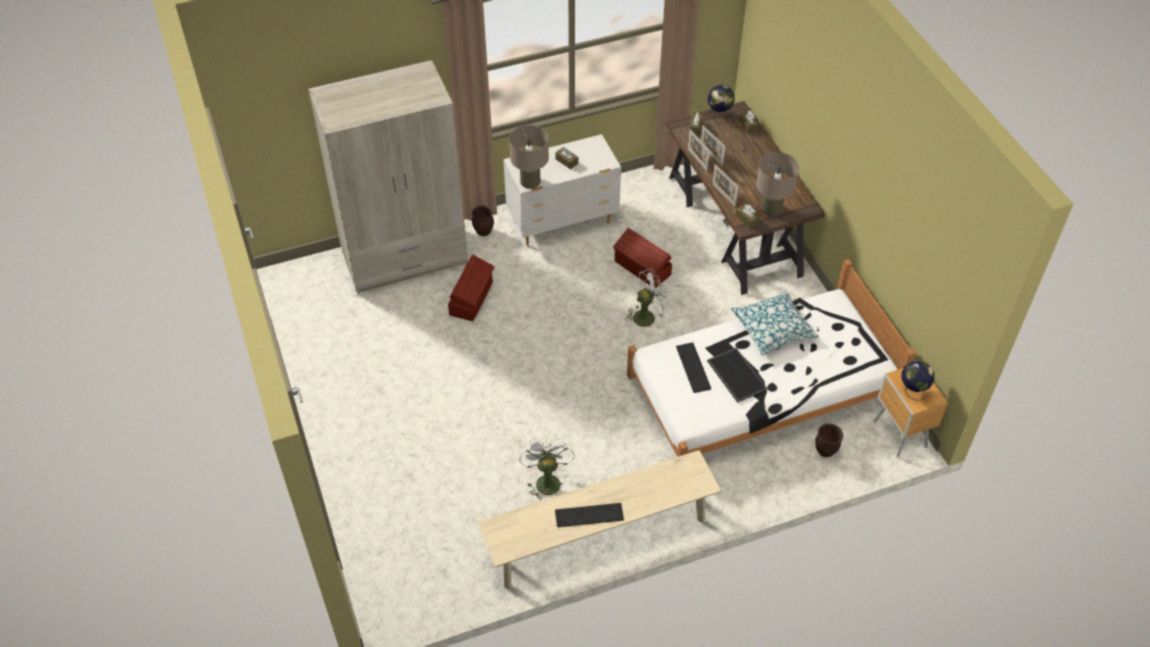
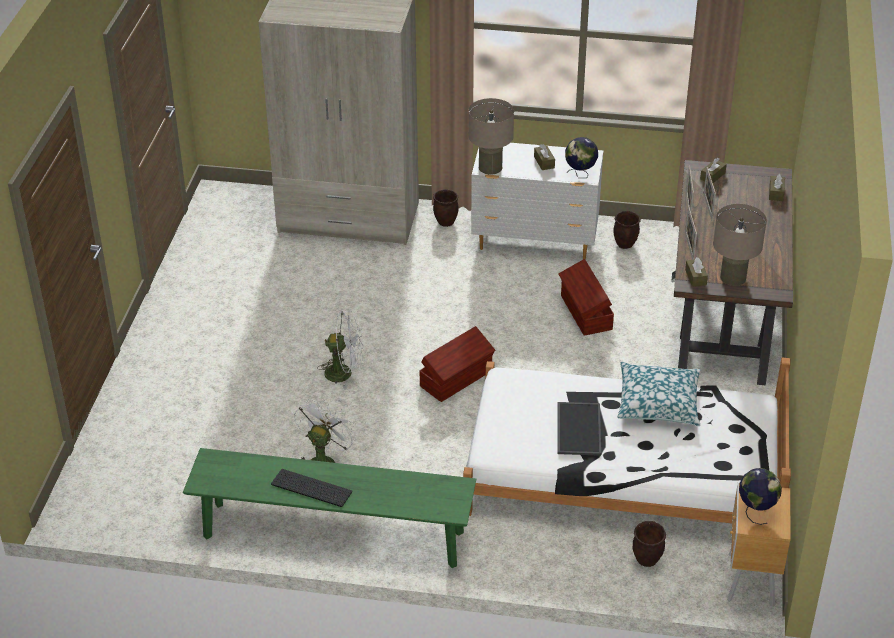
camera: 30 degrees right, 10 degrees down
(472, 298) = (385, 276): brown storage box -> brown storage box (457, 379)
(599, 537) = (333, 534): beige bench -> green bench
(629, 199) = (625, 245): none -> brown planter
(648, 316) = (554, 358): white fan -> white fan (344, 373)
(694, 368) = (539, 405): keyboard -> none
(719, 114) = (751, 172): globe -> globe (580, 175)

